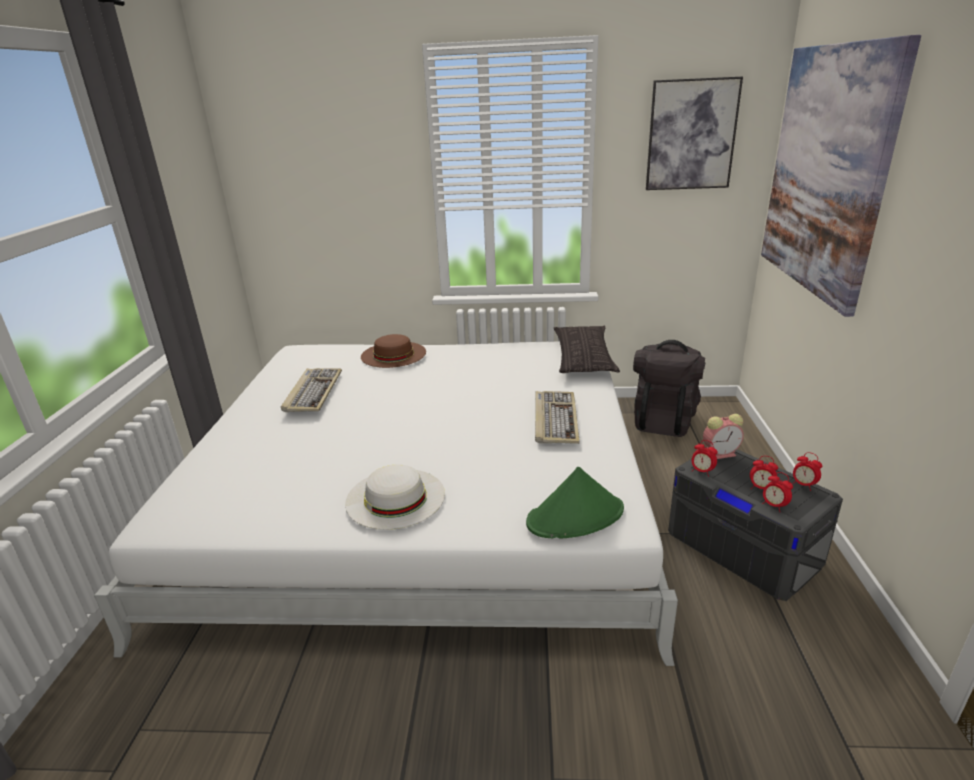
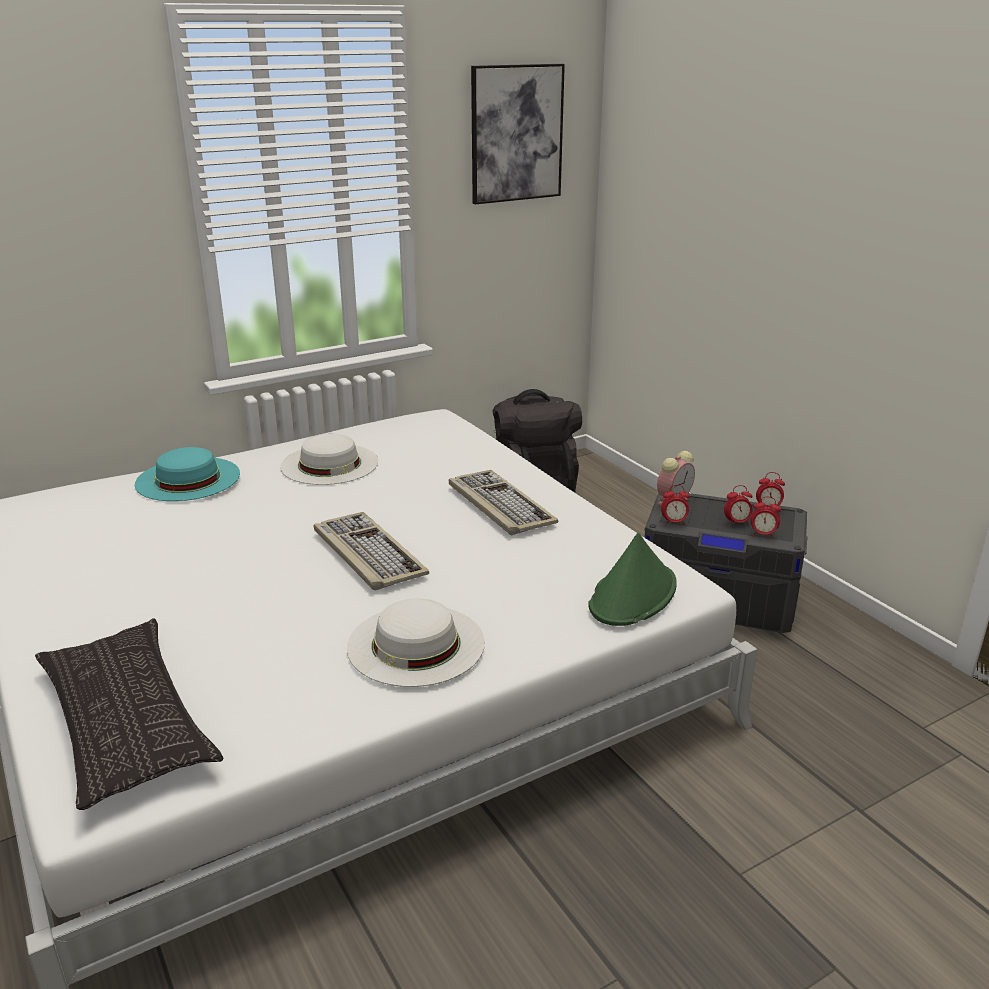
camera: 35 degrees left, 0 degrees up
(313, 392) = (125, 557): keyboard -> keyboard (367, 554)
(393, 354) = (188, 479): brown hat -> turquoise hat
(481, 363) = (329, 464): none -> white hat
(583, 357) = (451, 429): pillow -> pillow (126, 721)
(826, 171) = (693, 173): picture -> none

